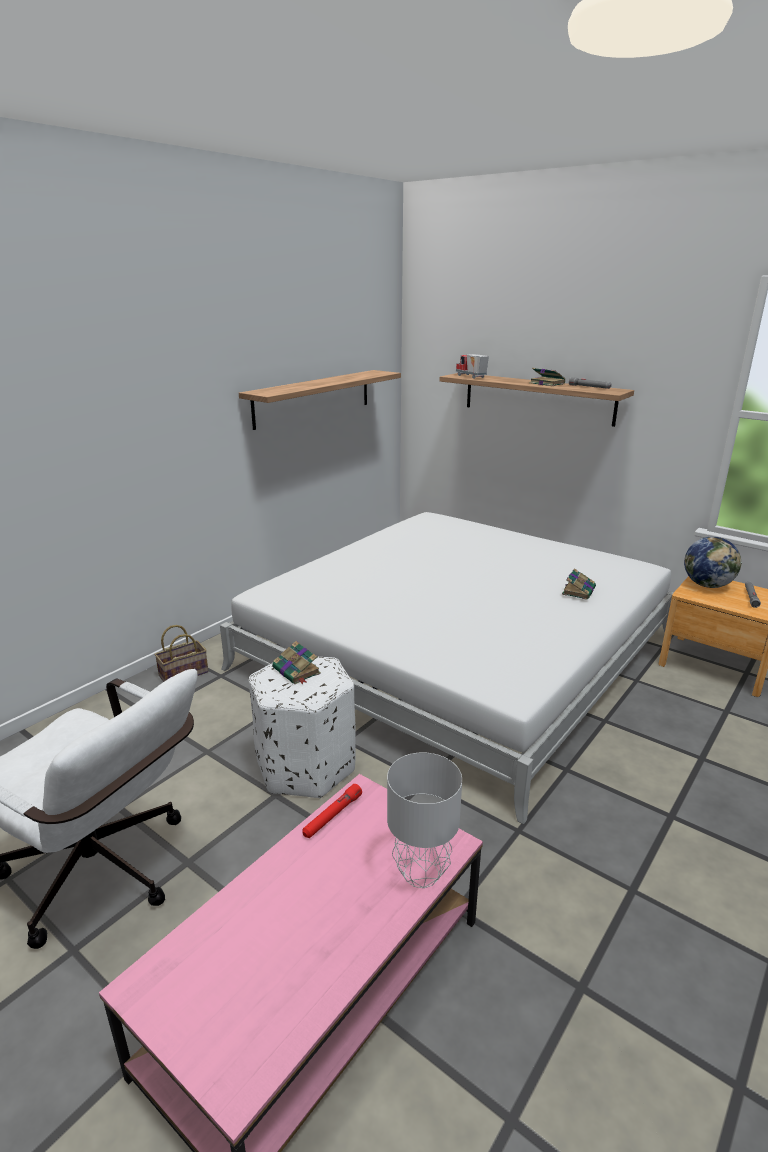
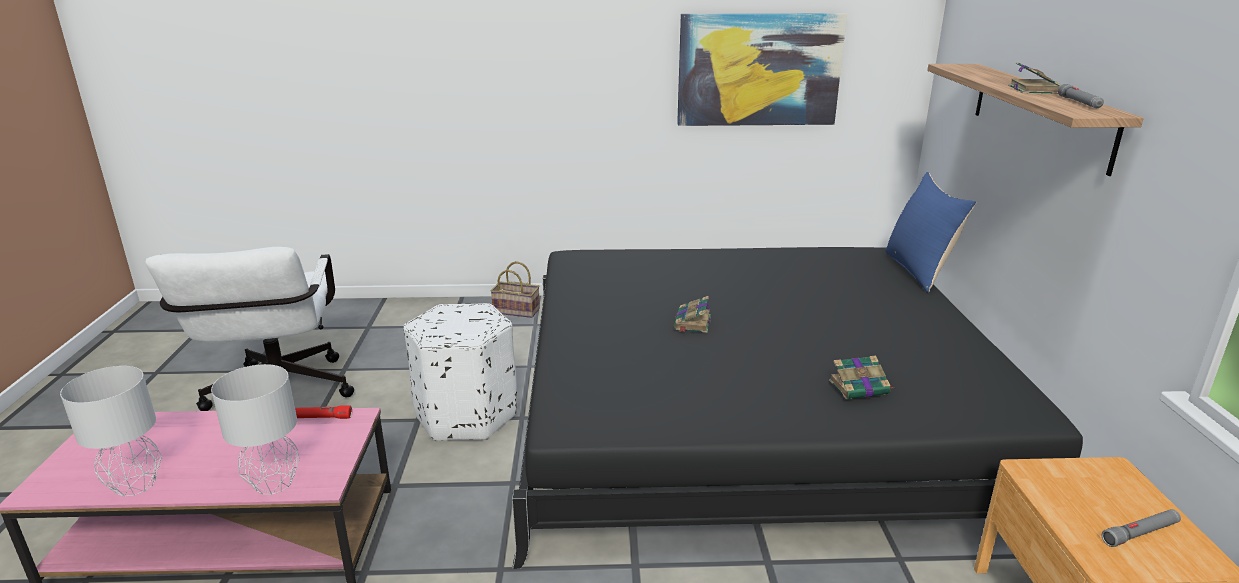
camera: 50 degrees right, 0 degrees up
(297, 671) = (465, 316): book -> book (692, 323)
(313, 398) = (759, 70): shelf -> picture
(320, 981) = (135, 484): none -> grey table lamp
(456, 651) = (749, 409): white bed -> black bed
(467, 519) = (919, 270): none -> blue pillow
(470, 377) = (964, 69): toy truck -> none
(707, 585) = (1098, 481): globe -> none

